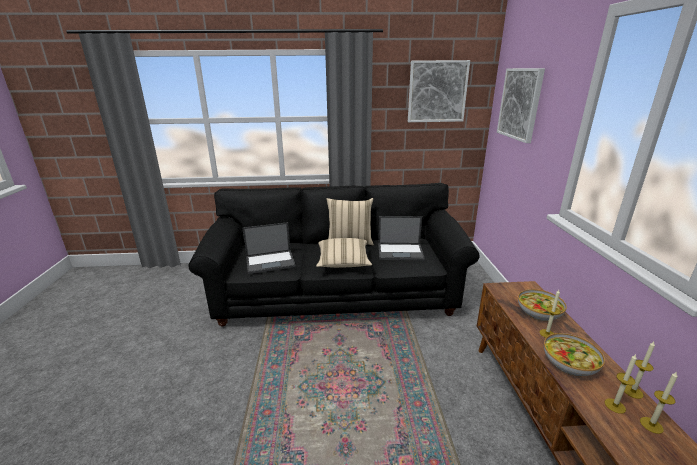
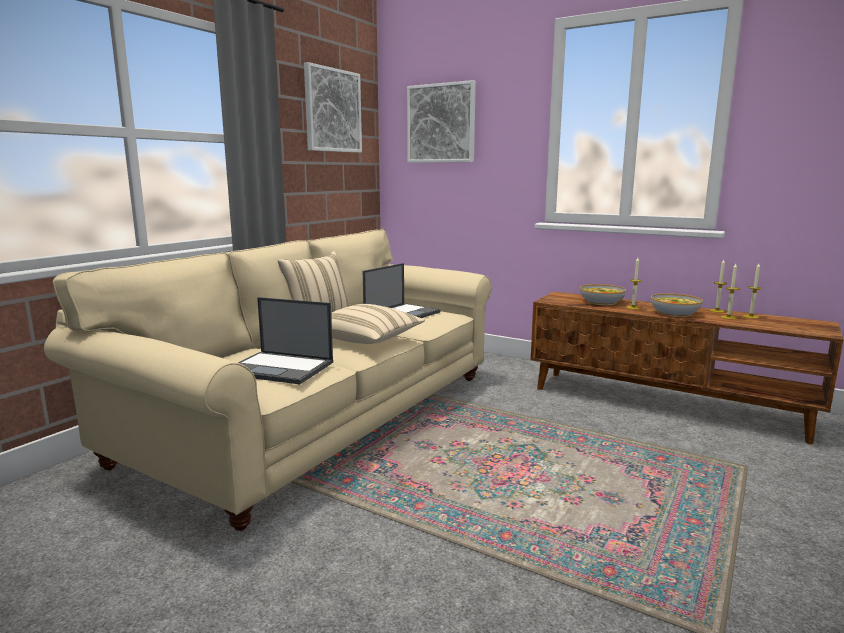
camera: 55 degrees left, 10 degrees down
(271, 262) = (281, 368): laptop -> laptop turned 90 degrees clockwise
(336, 291) = (321, 416): black sofa -> beige sofa

